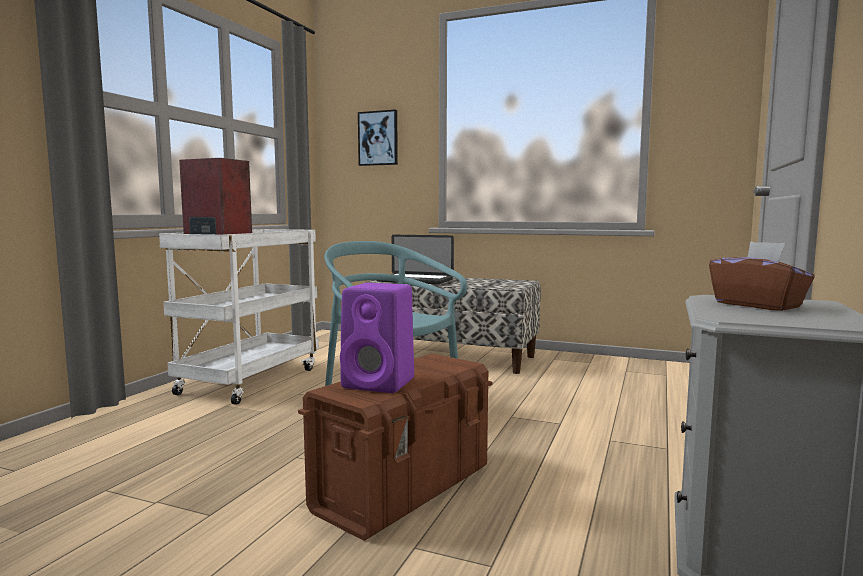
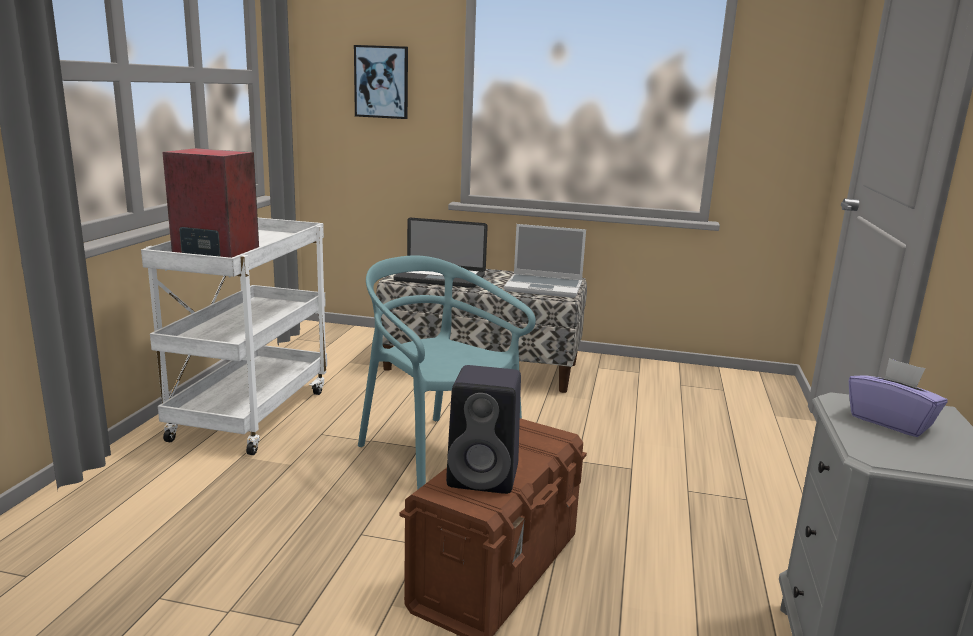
camera: 10 degrees left, 10 degrees up
(381, 383) = (485, 476): purple speaker -> black speaker
(500, 284) = (545, 287): none -> laptop
(757, 305) = (890, 422): brown tissue box -> purple tissue box

